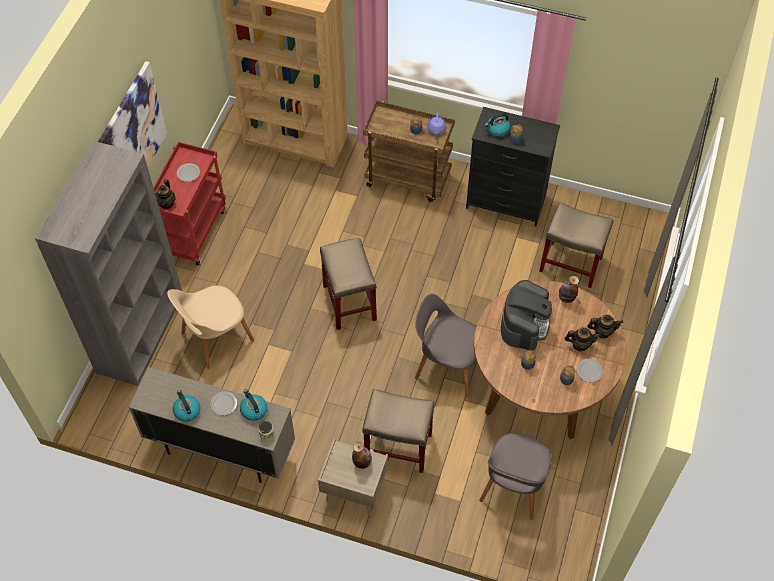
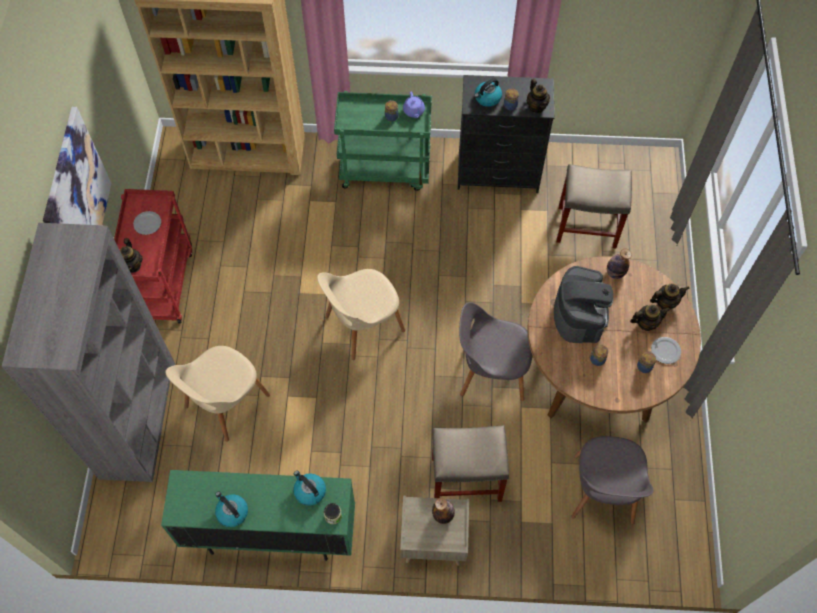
camera: 15 degrees left, 5 degrees up
(221, 450) = (271, 534): beige cabinet -> green cabinet
(224, 403) = (272, 492): plate -> none
(349, 302) = (362, 325): beige stool -> beige chair
(408, 179) = (386, 170): brown cart -> green cart
(538, 145) = (536, 106): none -> teapot

